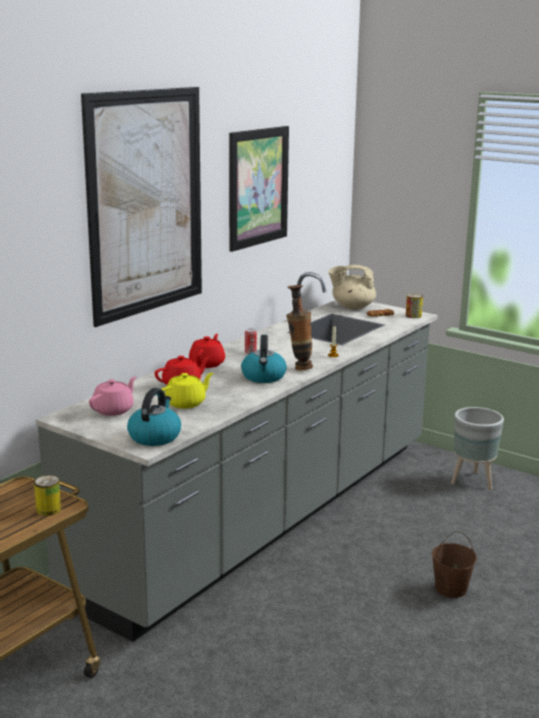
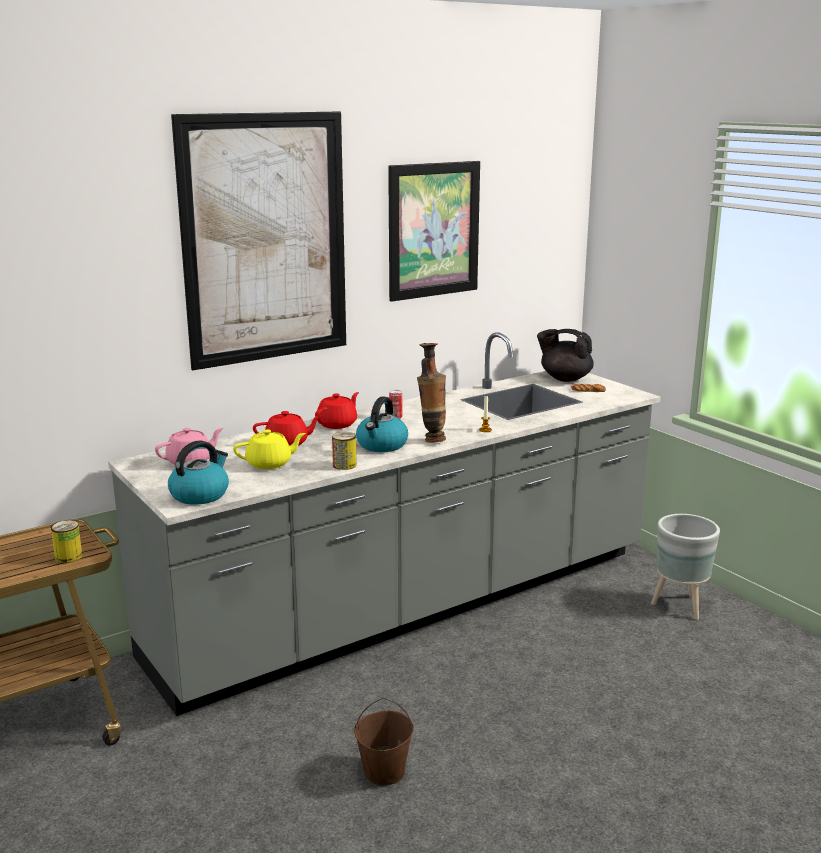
camera: 20 degrees right, 0 degrees up
(352, 307) = (565, 378): beige teapot -> black teapot
(413, 316) = (628, 395): can -> can (344, 465)
(450, 588) = (563, 730): brown bucket -> brown bucket (384, 771)

